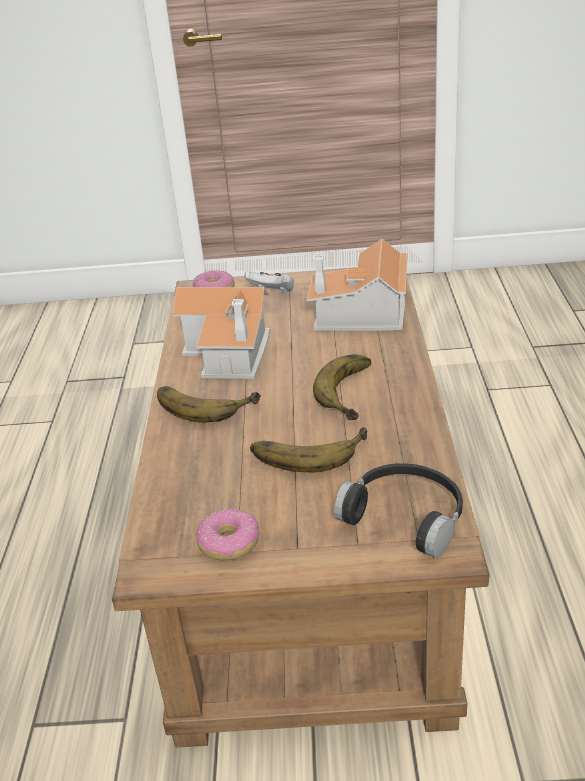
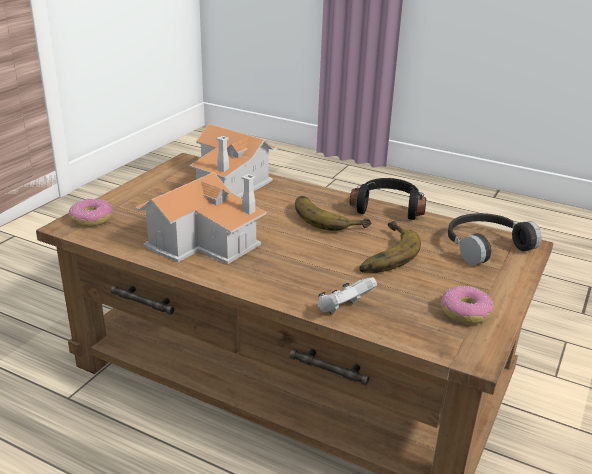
camera: 65 degrees left, 5 degrees down
(205, 403) = (269, 272): banana -> none
(272, 293) = (141, 201): white game controller -> white game controller (344, 309)
(427, 418) = (388, 207): none -> black headphones

